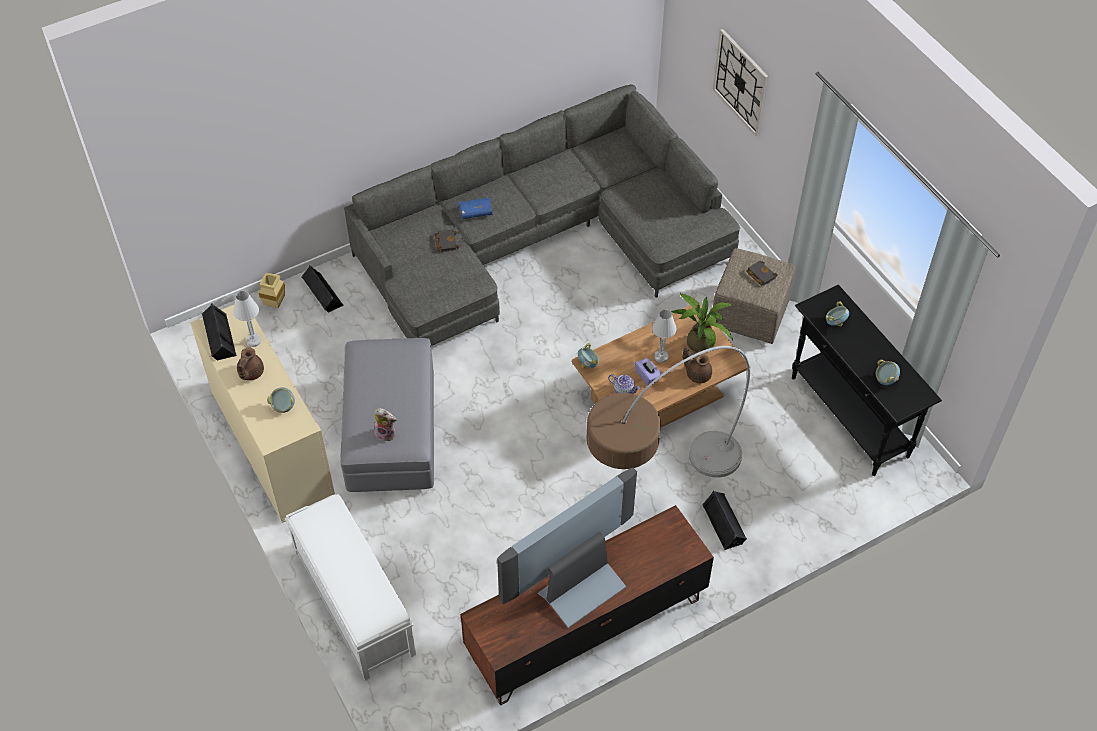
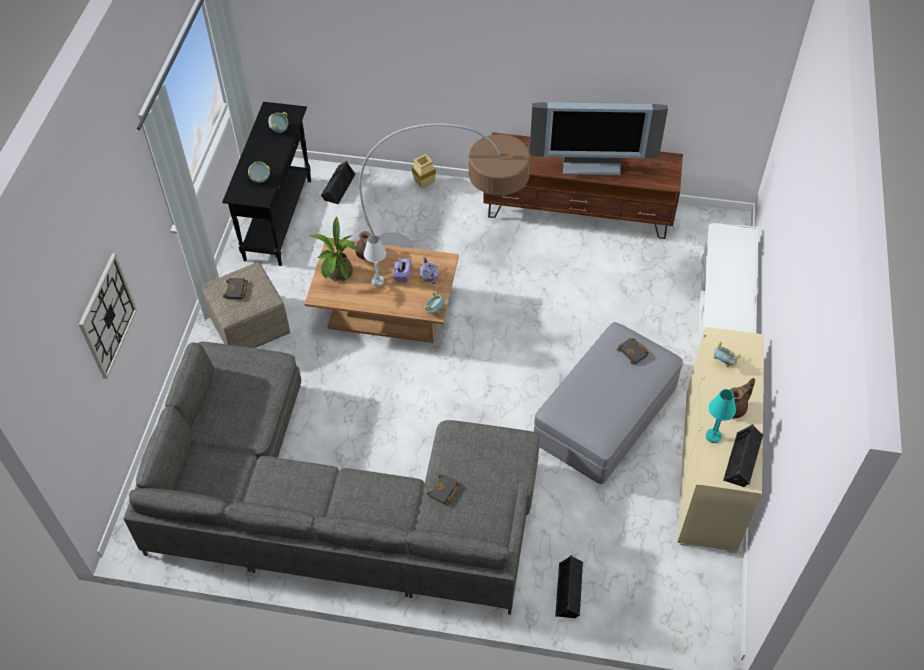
camera: 140 degrees left, 0 degrees up
(254, 341) = (713, 436): white table lamp -> turquoise table lamp
(275, 303) = (621, 612): beige vase -> beige vase (423, 185)
(386, 433) = (633, 352): plush toy -> black book
(475, 212) = (390, 505): blue book -> none
(724, 523) = (432, 212): black speaker -> black speaker (338, 186)

